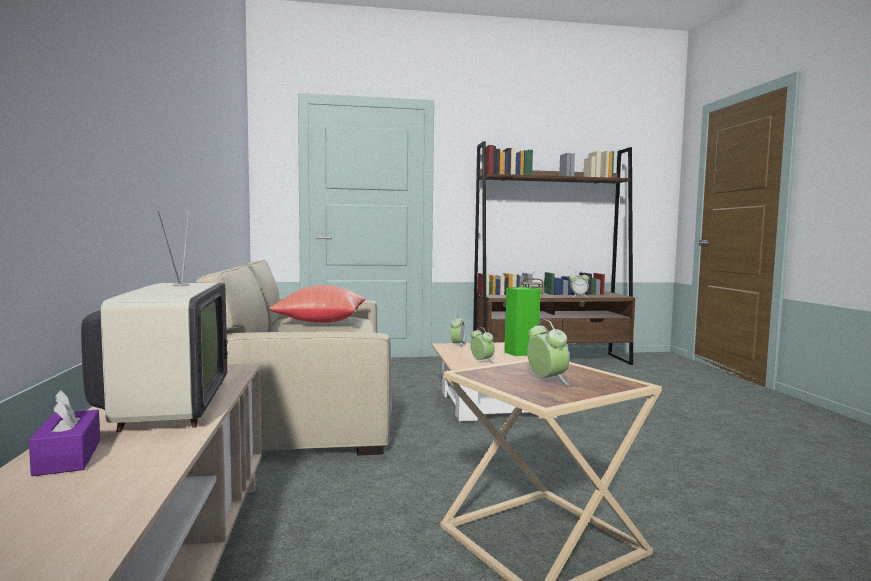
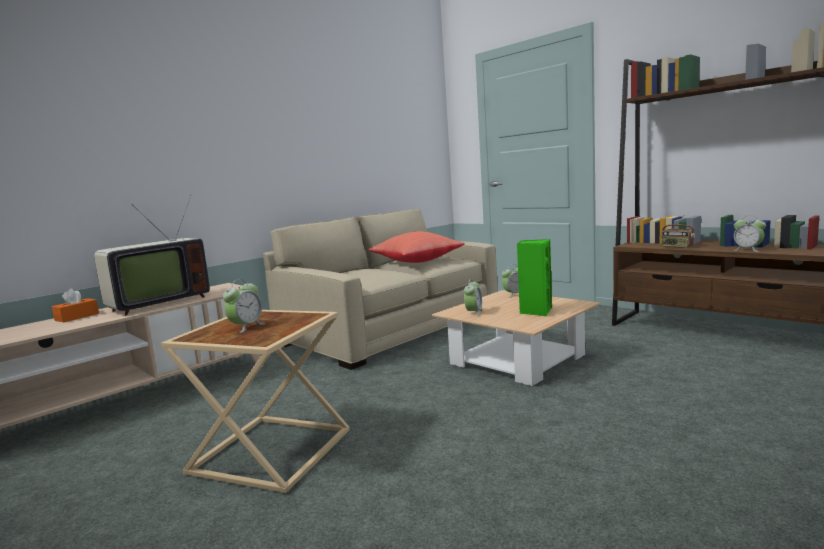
camera: 55 degrees right, 5 degrees up
(68, 457) = (77, 317): purple tissue box -> orange tissue box

